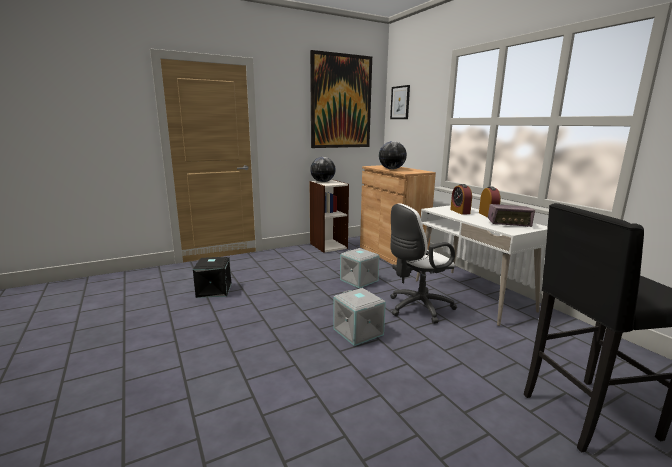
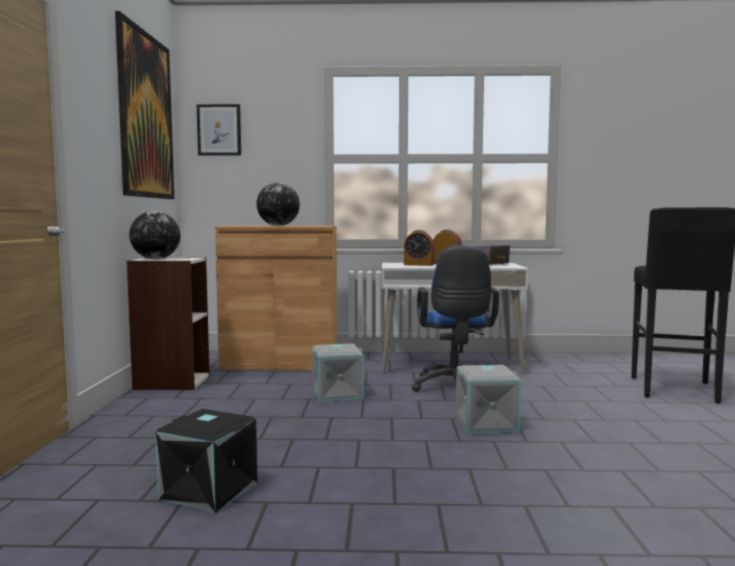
camera: 60 degrees left, 10 degrees down
(416, 308) = (454, 389): white office chair -> blue office chair

